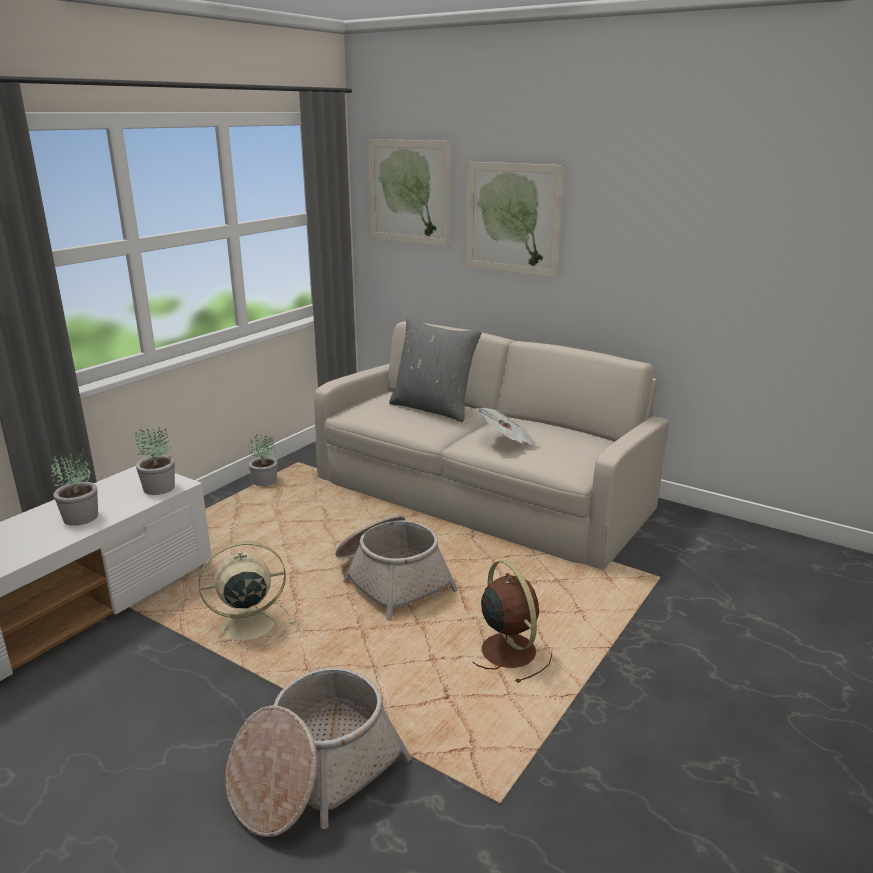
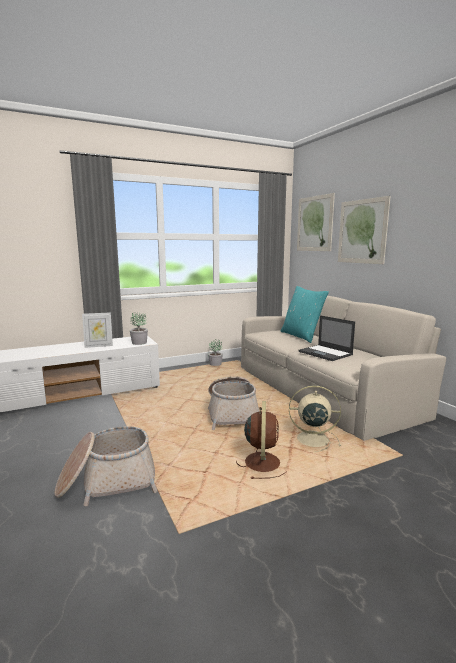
camera: 30 degrees right, 10 degrees down
(81, 517) = (99, 346): potted plant -> picture frame
(245, 626) = (147, 414): beige fan -> beige fan (311, 439)
(433, 408) = (301, 336): grey pillow -> turquoise pillow
(507, 442) = (326, 353): newspaper -> laptop

